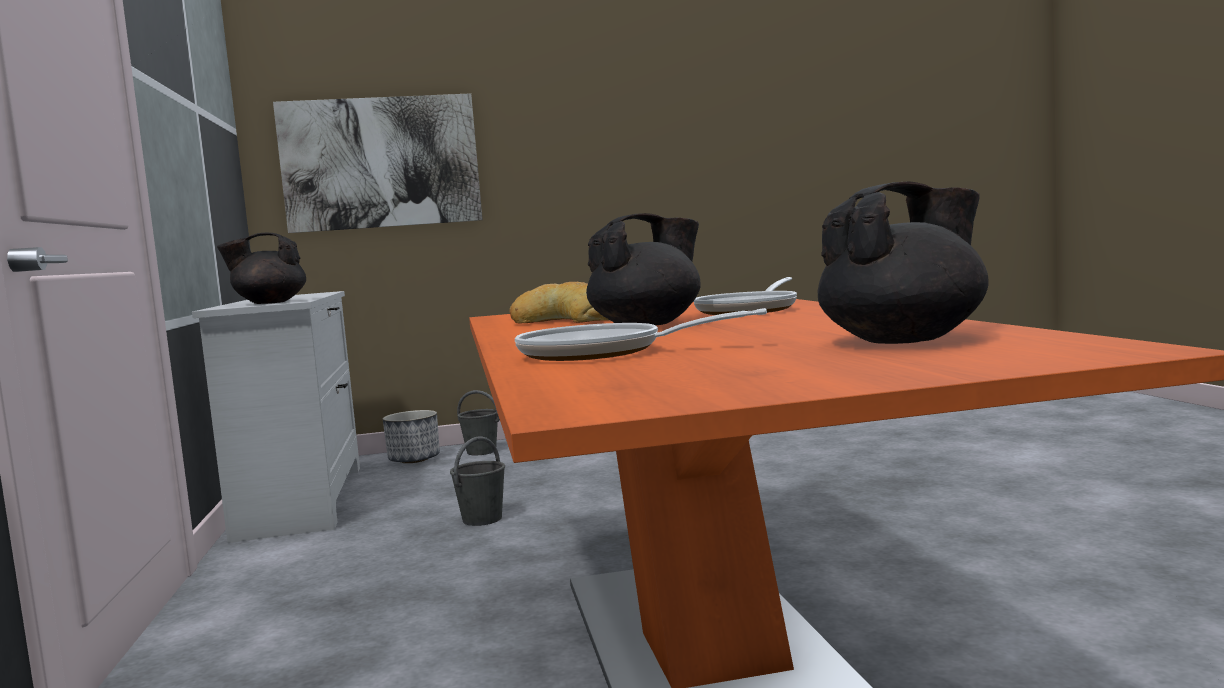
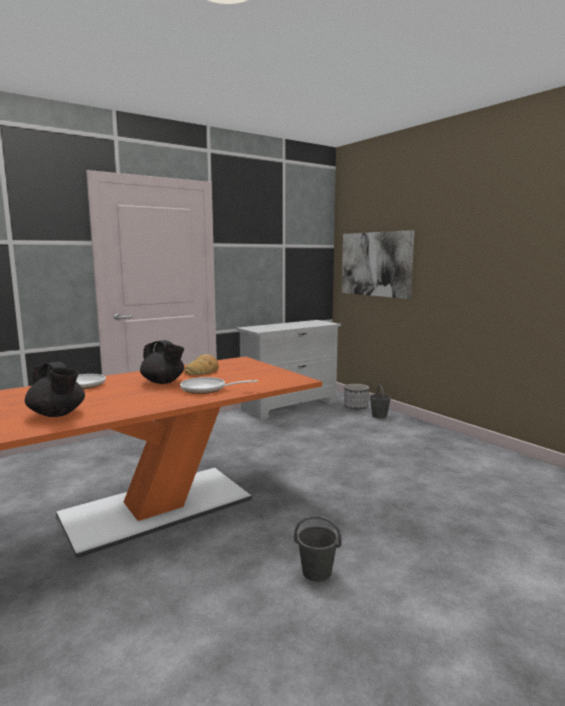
camera: 65 degrees right, 5 degrees up
(269, 303) = (261, 329): black teapot -> none
(483, 519) = (284, 439): grey bucket -> grey bucket (317, 572)

